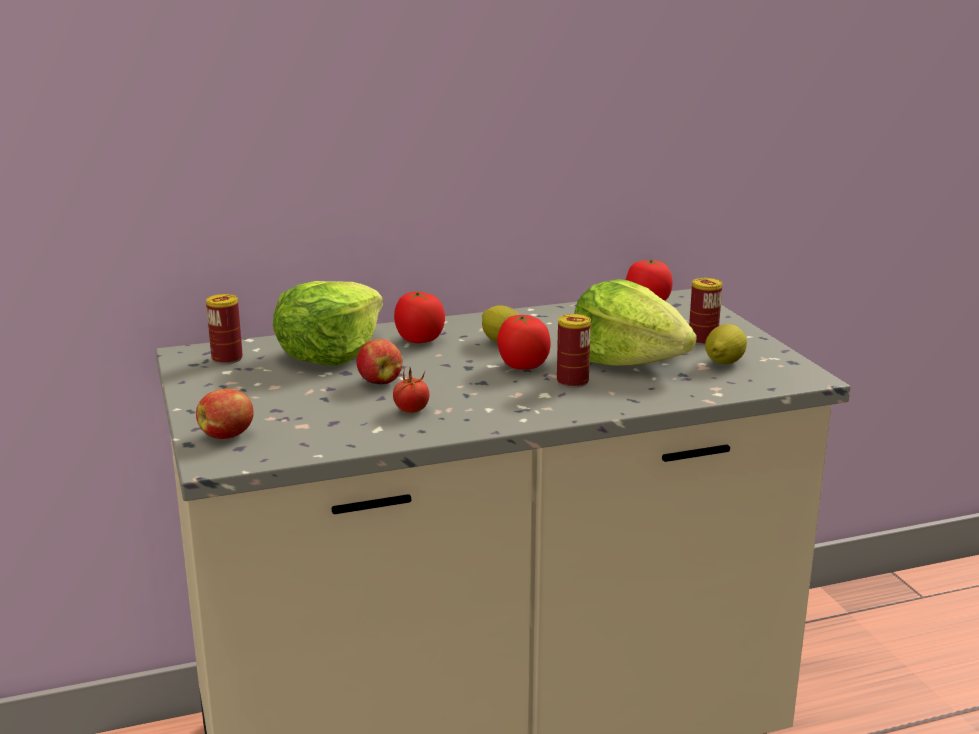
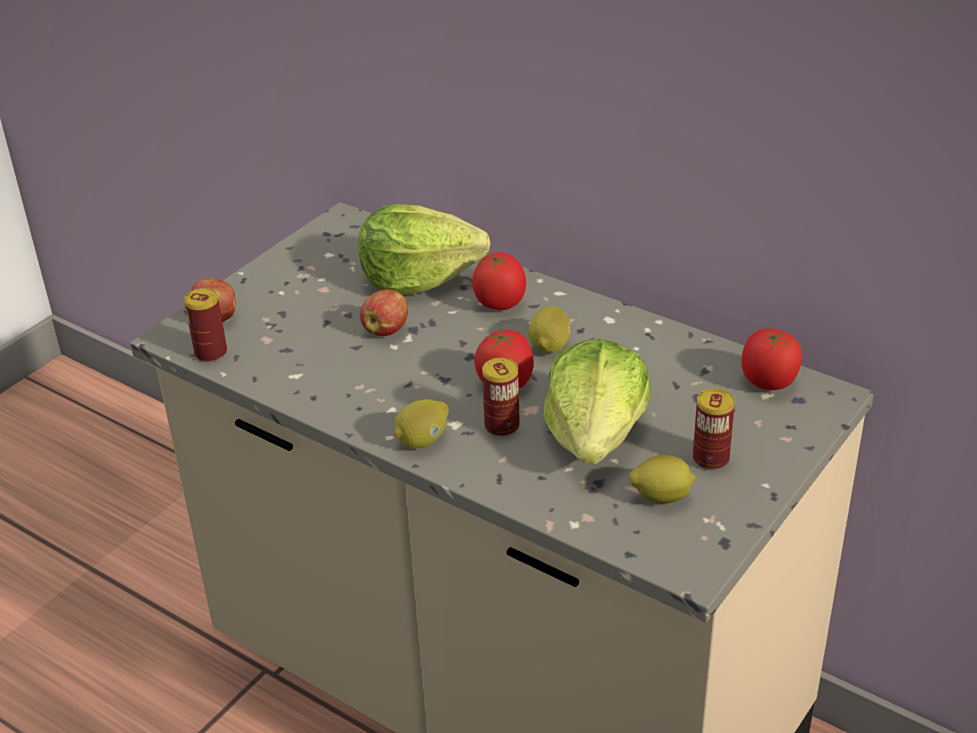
camera: 55 degrees right, 15 degrees up
(227, 359) = (352, 241): can -> can (211, 353)
(411, 411) = (346, 373): tomato -> none
(547, 410) = (423, 440): none -> lemon

